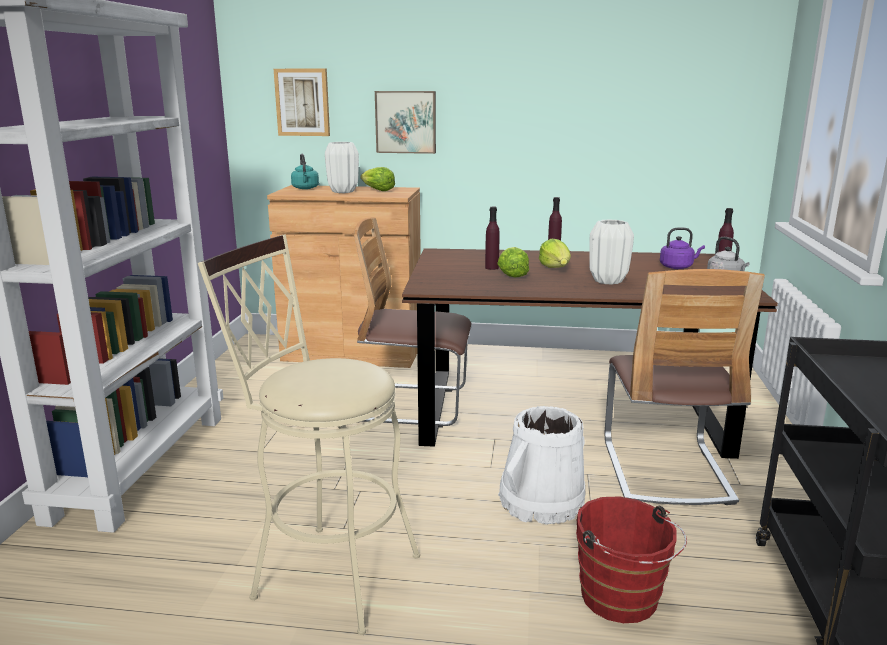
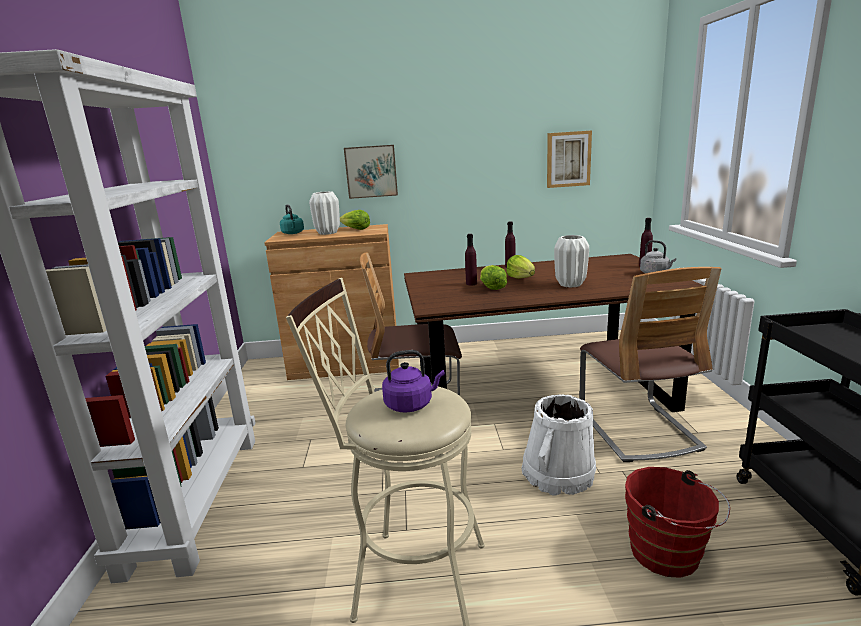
camera: 10 degrees left, 0 degrees up
(302, 102) = (281, 161): picture -> picture (568, 159)
(678, 267) = (611, 267): purple kettle -> purple kettle (411, 404)

